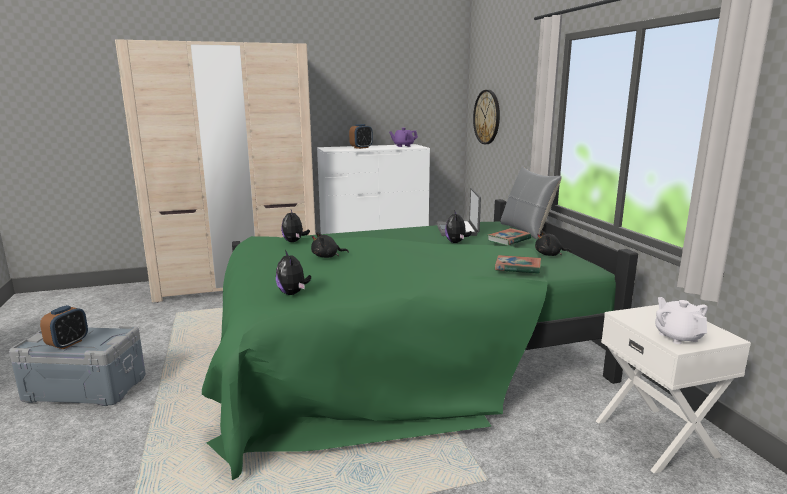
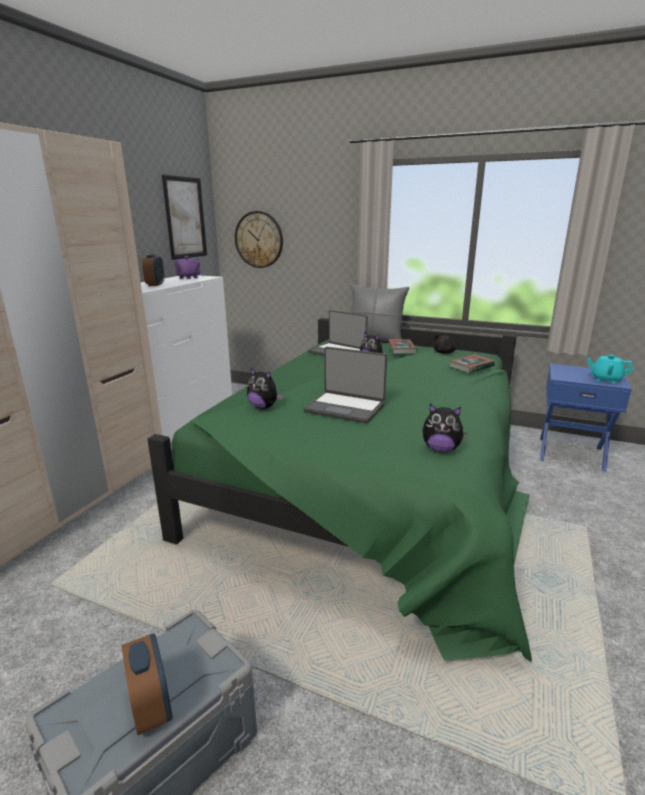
camera: 50 degrees left, 5 degrees up
(327, 256) = (345, 408): black plush toy -> laptop
(426, 95) = (185, 218): none -> picture
(656, 437) = (570, 453): white nightstand -> blue nightstand
(677, 337) = (605, 379): white teapot -> turquoise teapot

